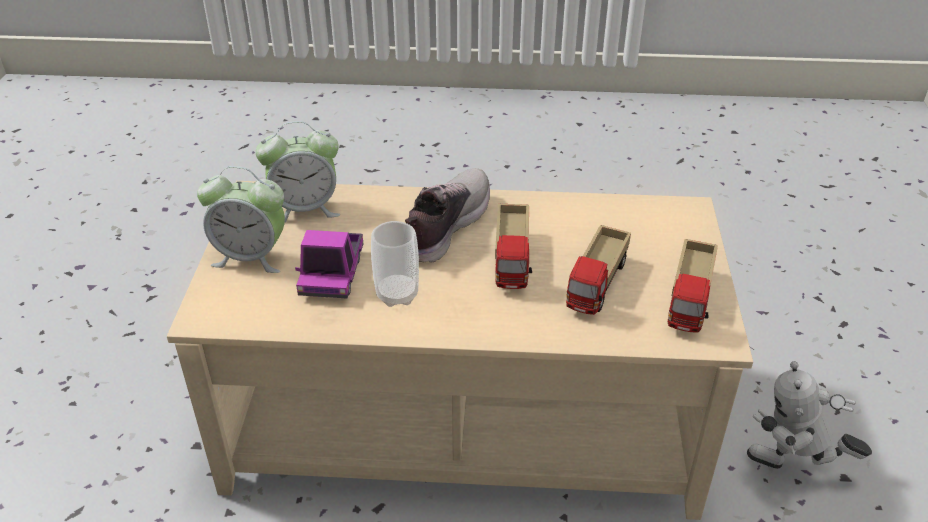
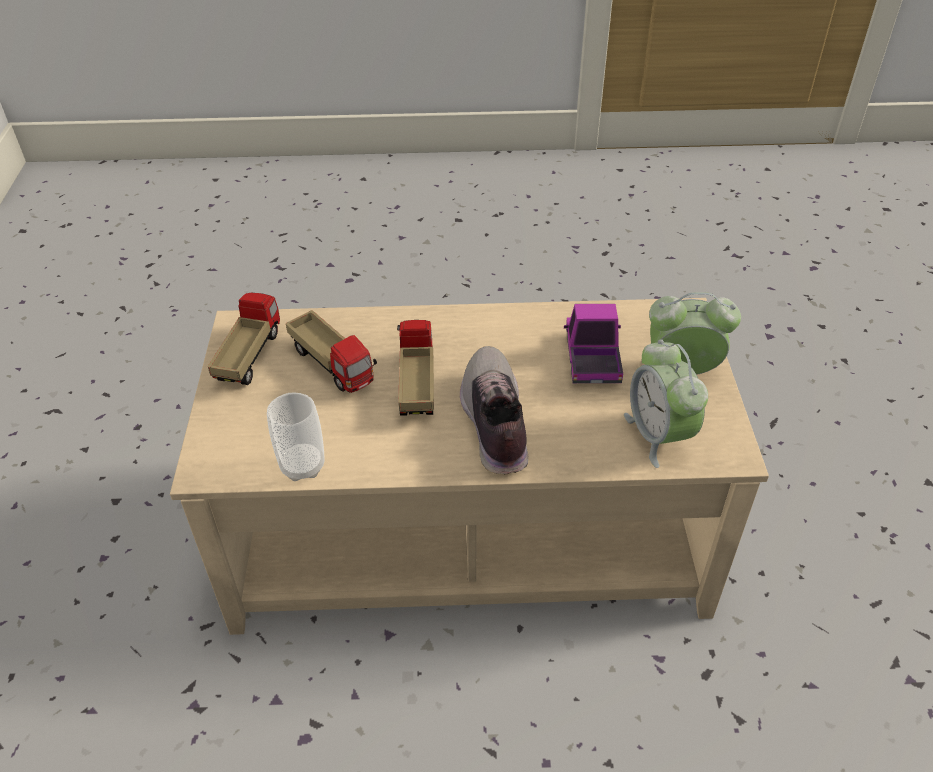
camera: 175 degrees right, 5 degrees up
(305, 209) = (658, 435): alarm clock -> alarm clock turned 90 degrees counterclockwise
(397, 294) = (523, 343): cup -> cup (302, 466)
(444, 227) = (493, 422): shoe -> shoe turned 150 degrees clockwise
(597, 285) = (333, 365): toy truck -> toy truck turned 120 degrees clockwise
(792, 472) = (161, 501): toy robot -> none

